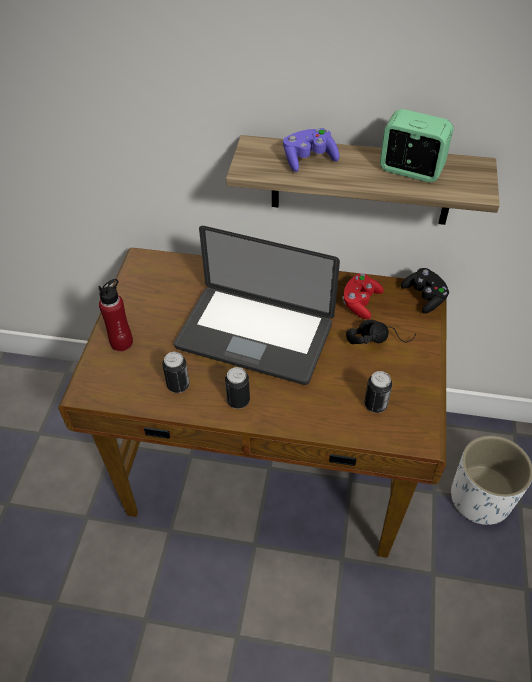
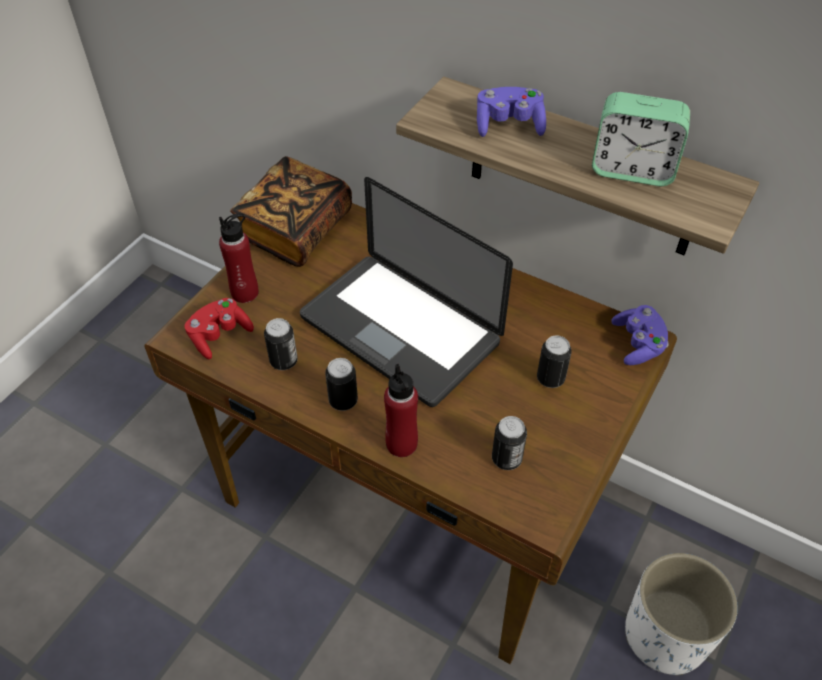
camera: 20 degrees right, 0 degrees up
(138, 284) = (295, 230): none -> book
(297, 418) = (401, 444): none -> red bottle
(360, 302) = (550, 327): red game controller -> red game controller (219, 336)
(378, 338) = (550, 378): black headphones -> can
(411, 170) = (632, 170): alarm clock -> alarm clock turned 150 degrees clockwise
(424, 297) = (638, 344): black game controller -> purple game controller

